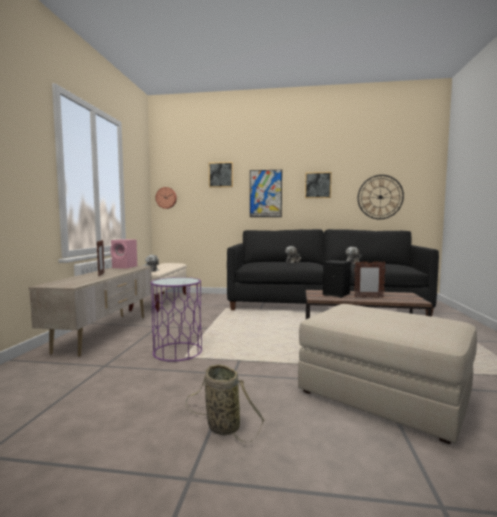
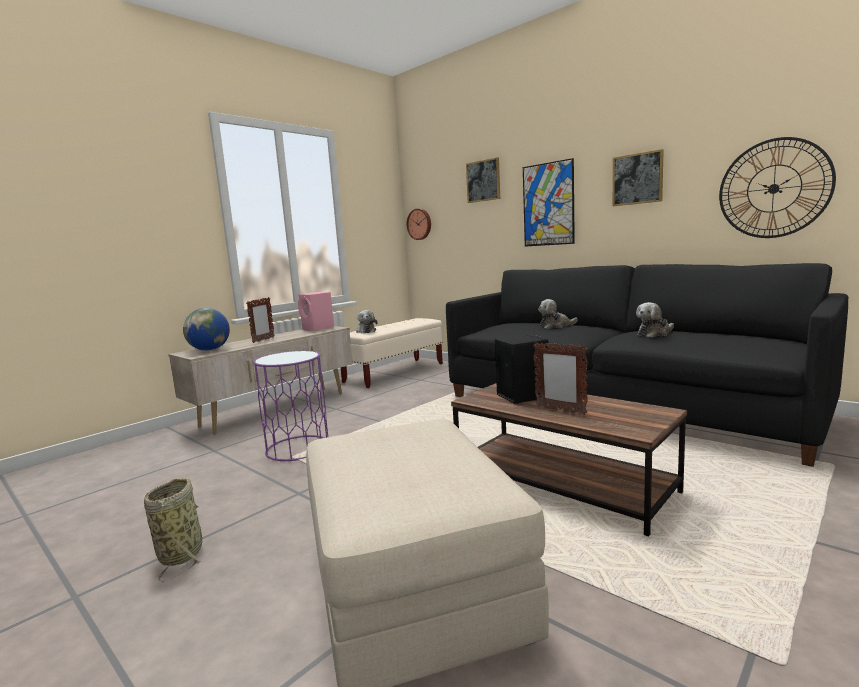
camera: 35 degrees right, 5 degrees up
(70, 282) = (210, 350): none -> globe

